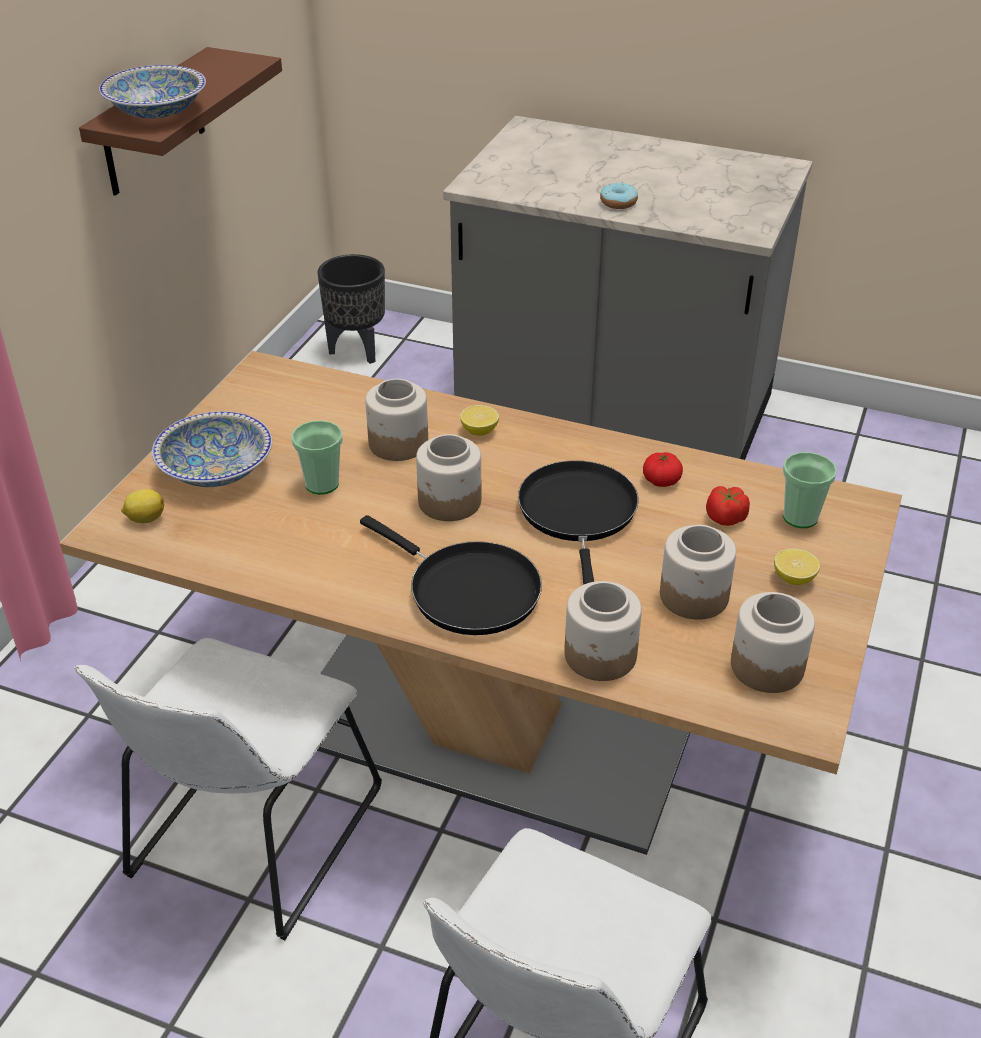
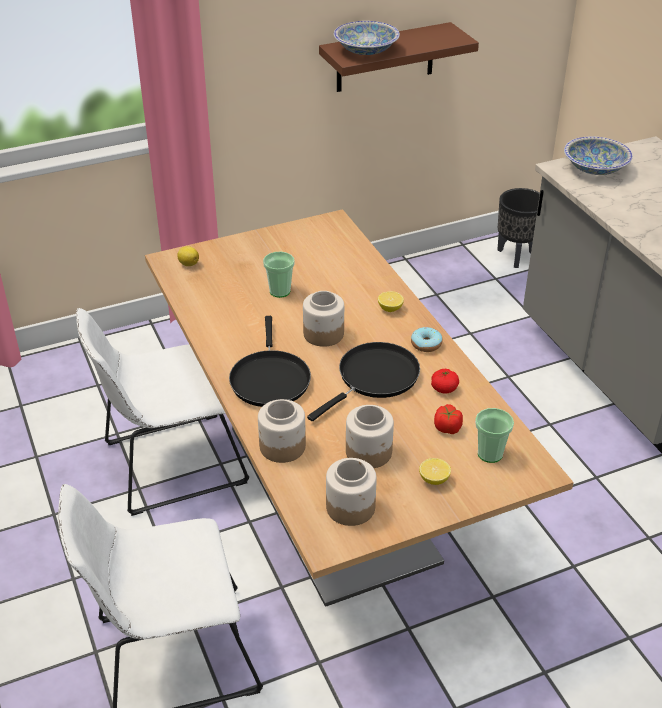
camera: 45 degrees right, 0 degrees up
(216, 470) = (245, 258): bowl -> bowl (595, 168)
(397, 443) = (342, 292): jar -> none
(618, 203) = (631, 218): donut -> donut (426, 344)

